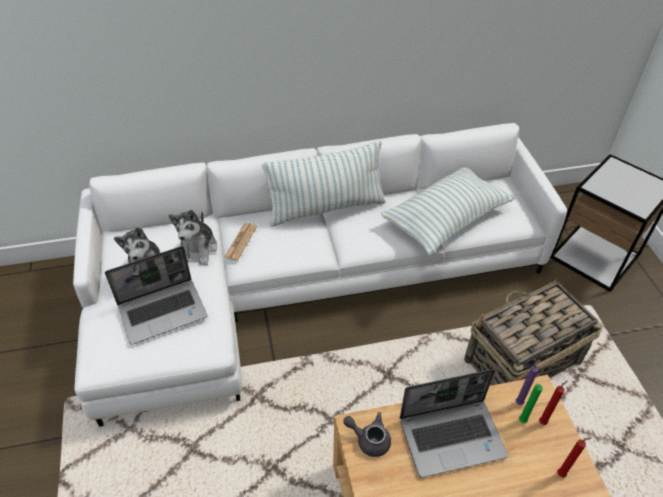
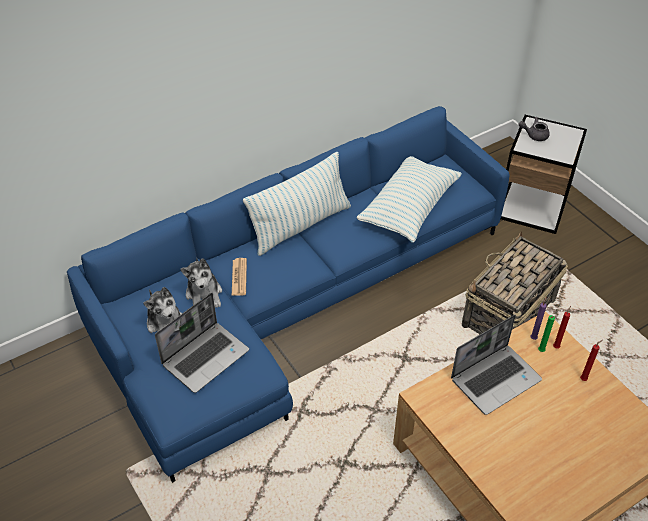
camera: 20 degrees left, 0 degrees up
(302, 282) = (291, 301): white sofa -> blue sofa
(369, 439) = (434, 401): grey teapot -> grey teapot (534, 135)

